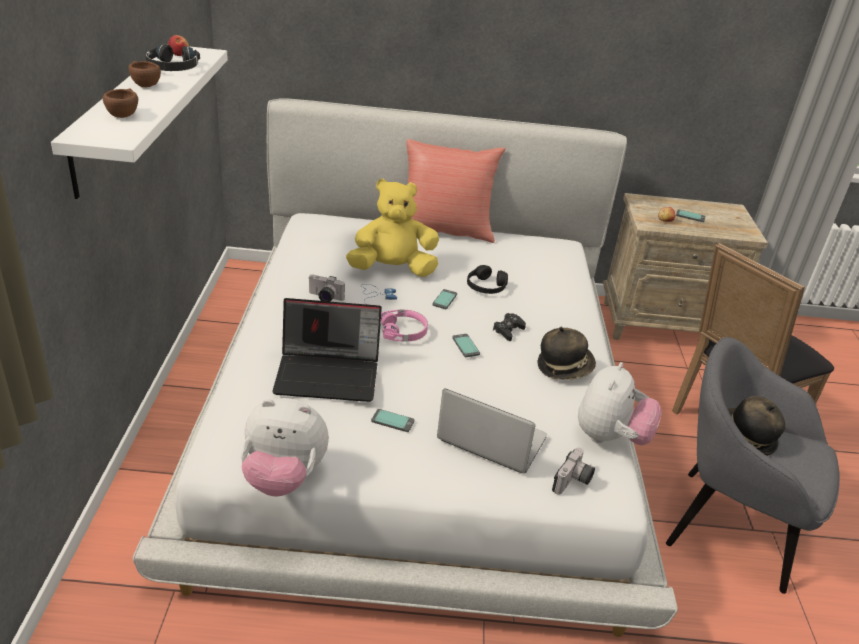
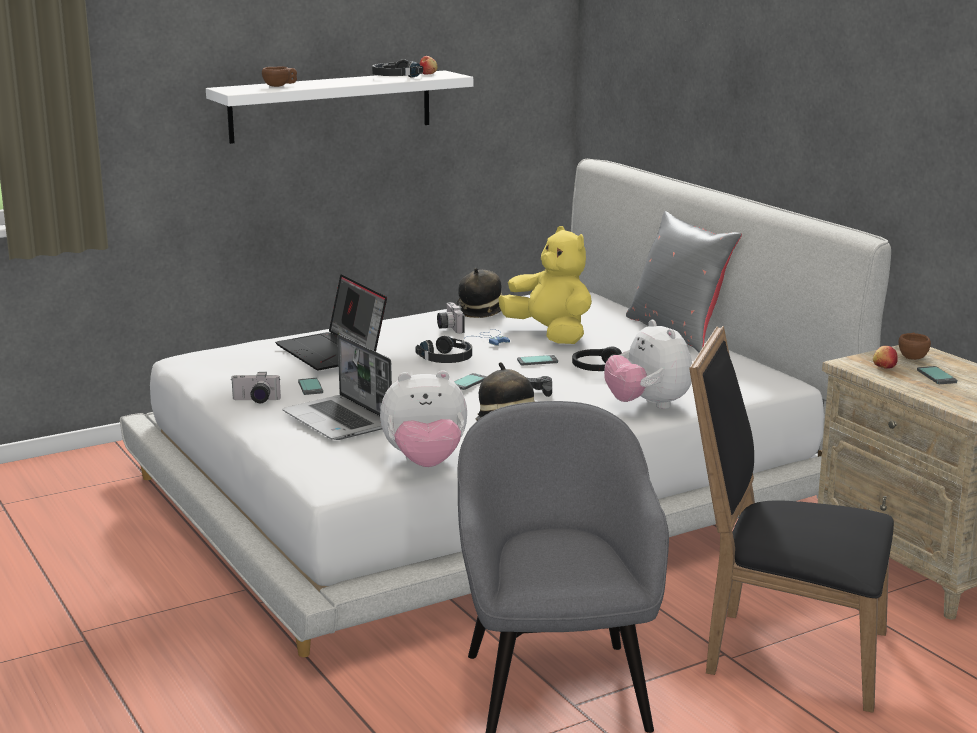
camera: 60 degrees right, 15 degrees down
(144, 84) = (344, 80): brown cup -> brown cup (912, 356)
(283, 477) = (192, 377): plush toy -> plush toy (648, 405)
(404, 331) = (447, 359): pink headphones -> black headphones
(444, 229) = (678, 332): red pillow -> grey pillow
(490, 439) = (339, 420): laptop -> laptop turned 150 degrees clockwise
(573, 482) = (328, 460): camera -> camera (255, 401)
(746, 437) = (556, 534): hat -> hat (481, 311)

